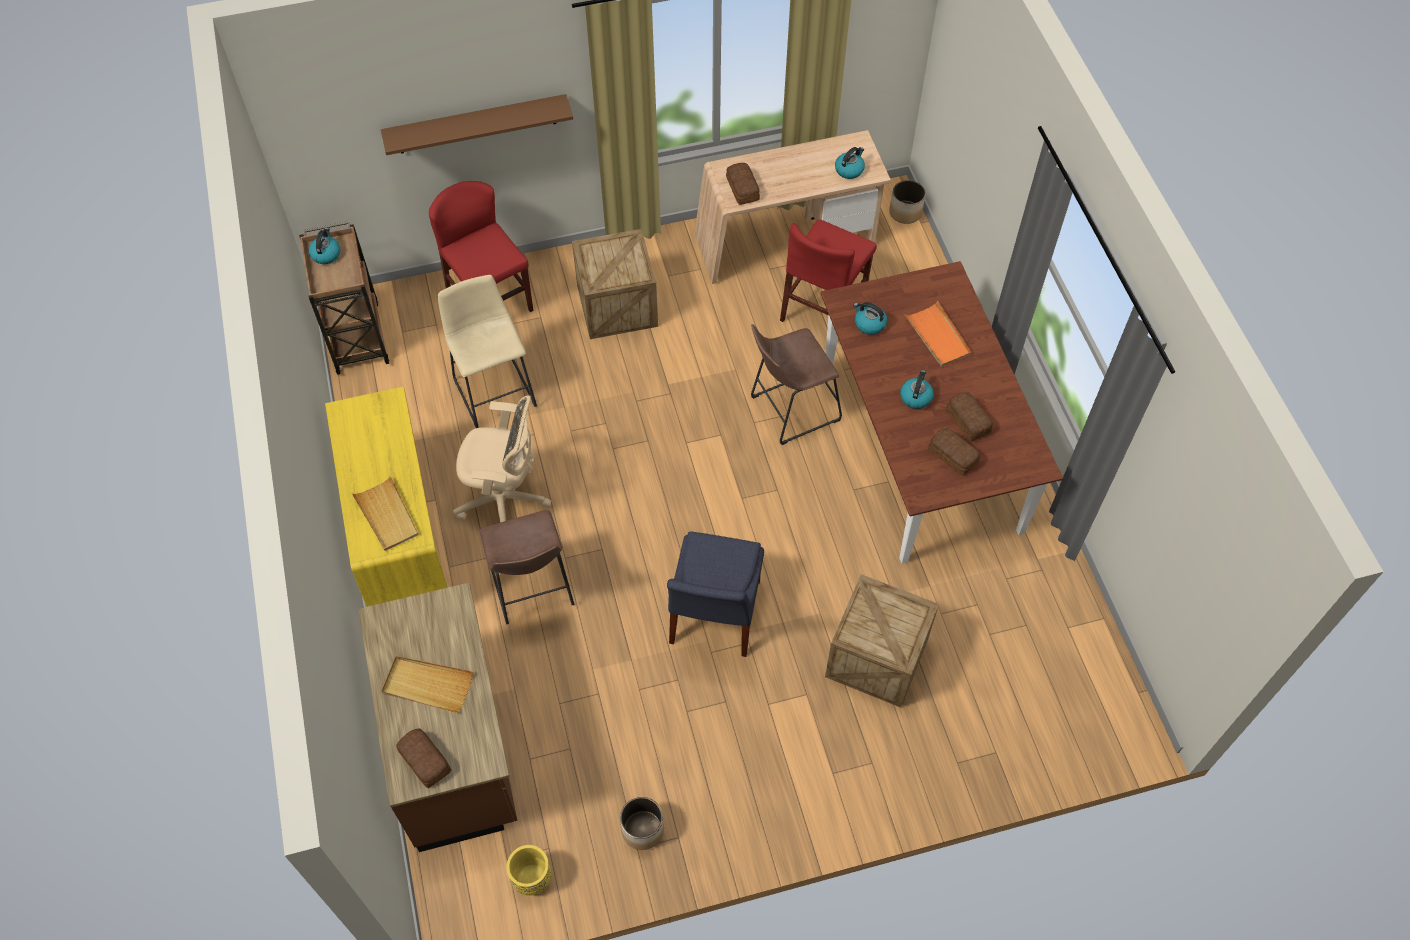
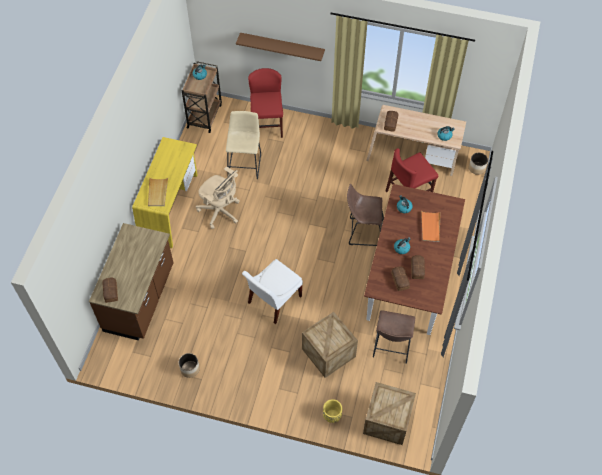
camera: 30 degrees right, 0 degrees up
(427, 685) = (129, 264): beige tray -> none
(531, 878) = (137, 363): yellow planter -> yellow planter (332, 415)
(532, 589) = (208, 253): brown stool -> brown stool (391, 347)
(617, 306) = (319, 152): crate -> crate (387, 420)
(713, 616) = (273, 301): blue chair -> white chair

